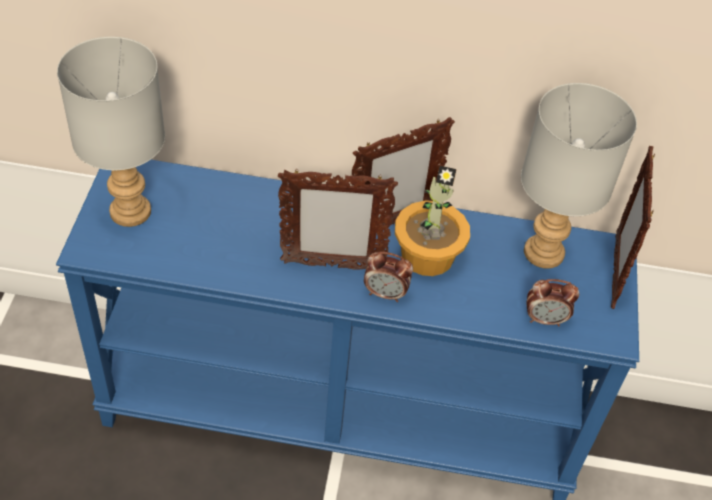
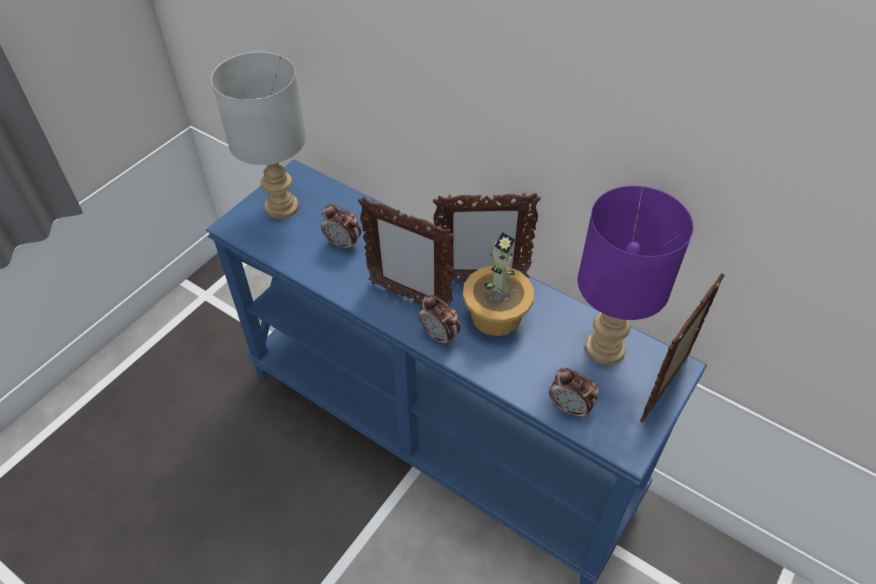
camera: 30 degrees right, 0 degrees up
(226, 231) = (343, 244): none -> alarm clock
(544, 251) = (605, 347): grey table lamp -> purple table lamp

